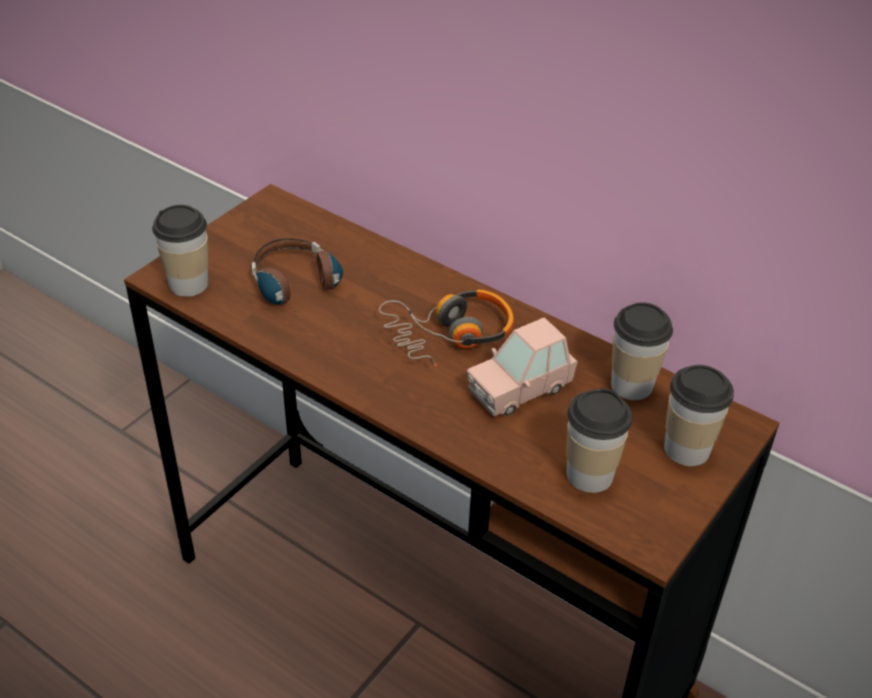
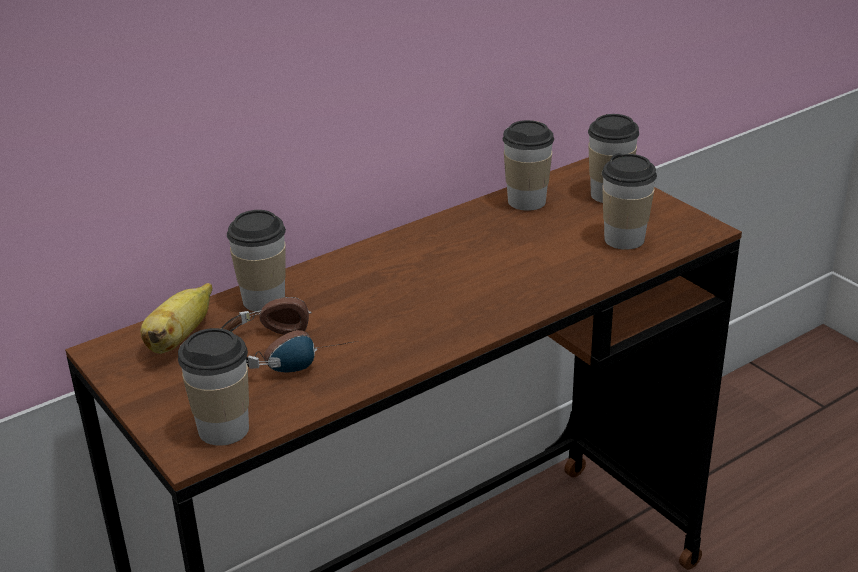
camera: 70 degrees left, 10 degrees down
(299, 230) = (179, 338): none -> banana
(370, 257) = (264, 300): none -> cup
(450, 335) = (416, 273): headphones -> none
(519, 390) = (509, 251): pink toy car -> none

